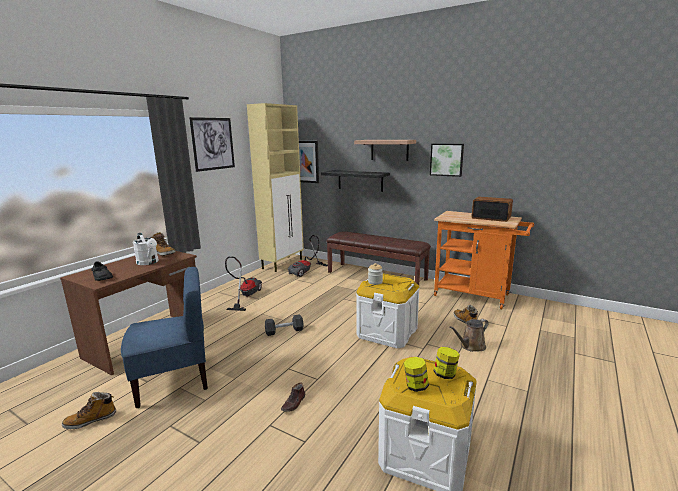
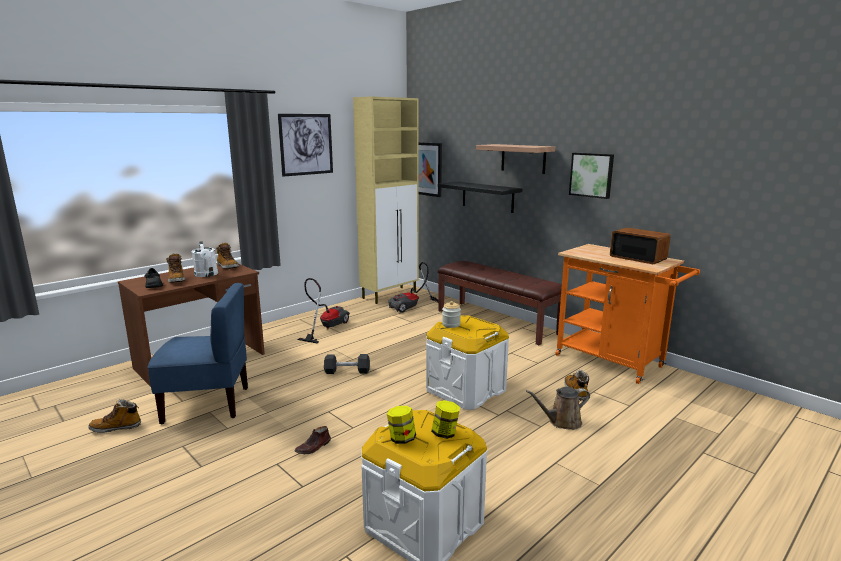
camera: 15 degrees right, 0 degrees up
(122, 270) = (176, 279): none -> boot

